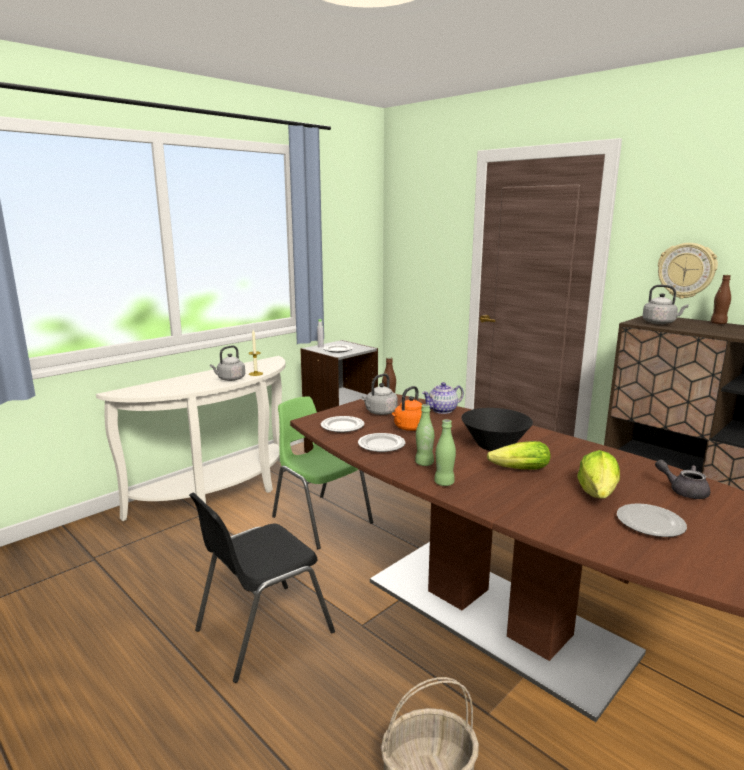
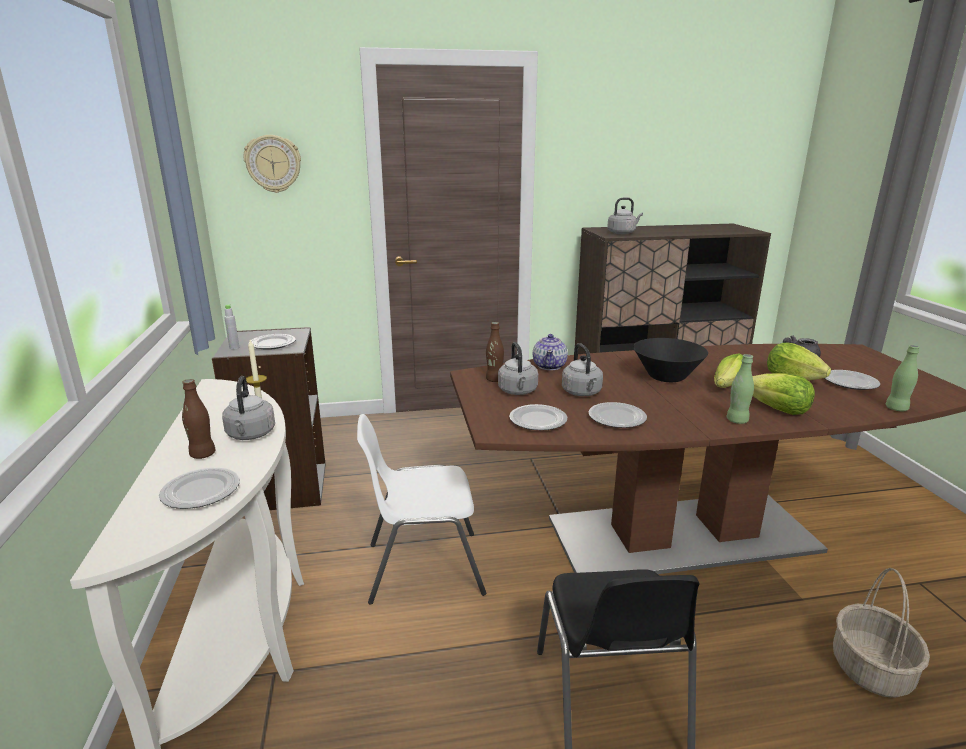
camera: 55 degrees left, 5 degrees up
(170, 388) = (201, 491): none -> plate
(320, 519) = (422, 567): green chair -> white chair
(409, 428) = (582, 393): orange kettle -> grey kettle
(424, 463) = (683, 414): green bottle -> green bottle (896, 408)
(497, 496) = (778, 410): none -> lettuce
(686, 270) = (605, 183): wall clock -> wall clock (273, 164)
(718, 323) = (643, 227): brown bottle -> brown bottle (203, 454)

